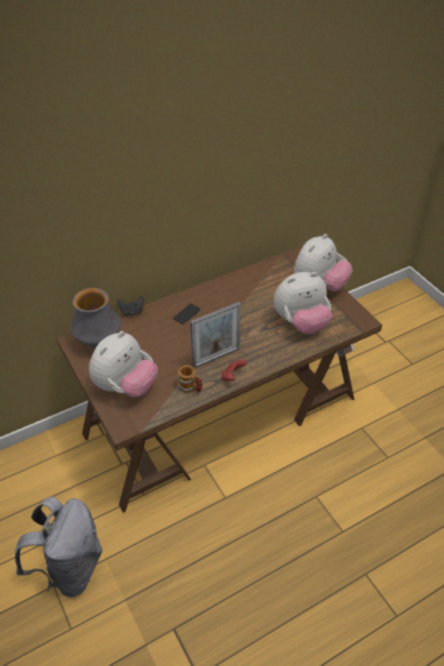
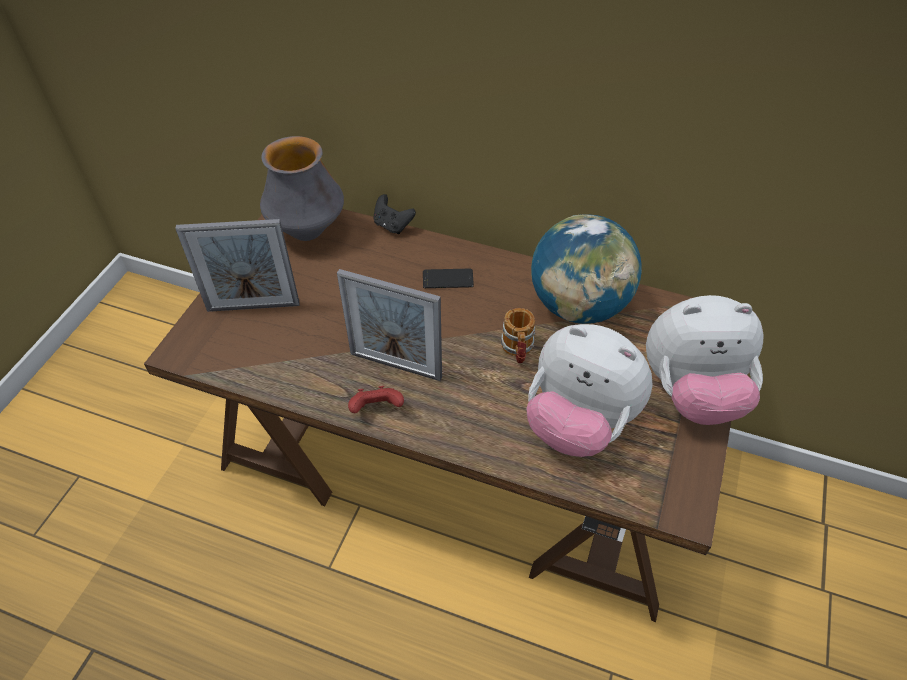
camera: 50 degrees right, 5 degrees up
(70, 568) = (111, 475): grey backpack -> none
(125, 386) = (253, 307): plush toy -> picture frame
(190, 388) = (311, 375): mug -> mug (517, 350)
(246, 286) = (578, 306): none -> globe

